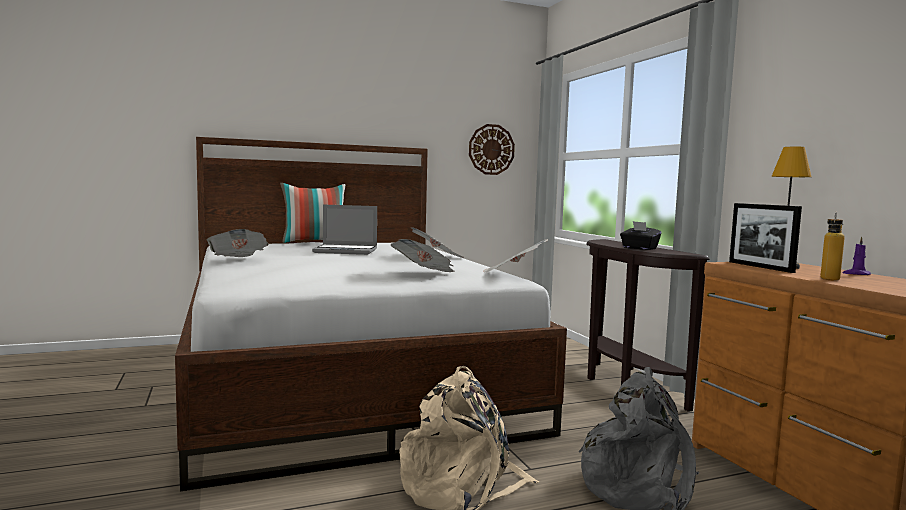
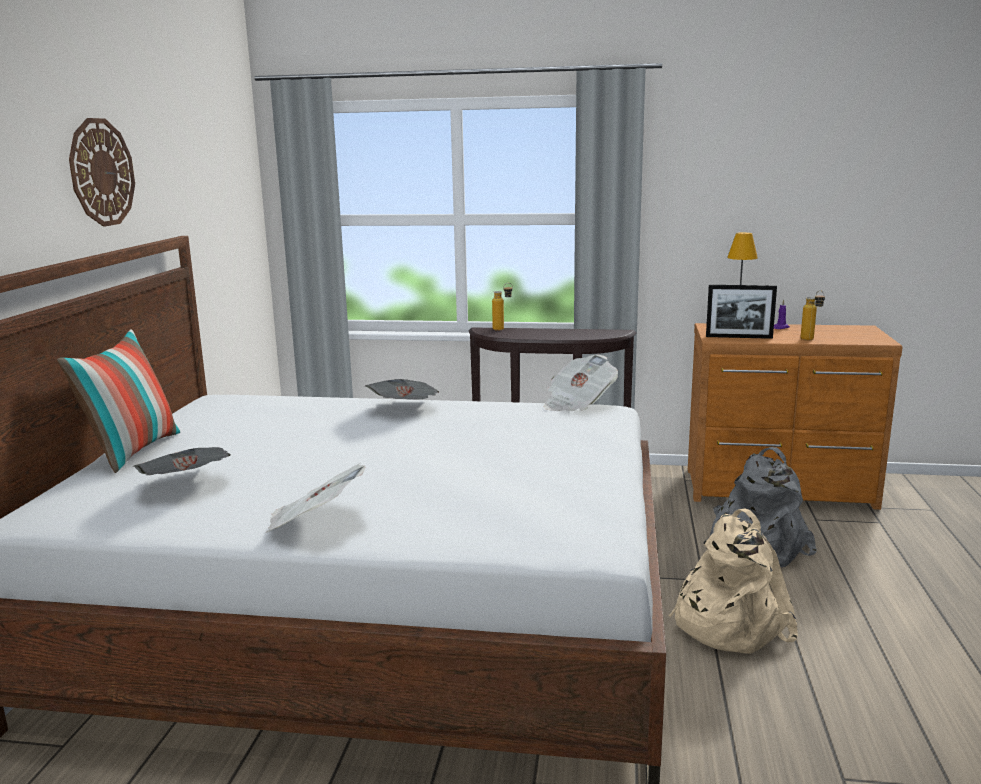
camera: 60 degrees left, 10 degrees up
(346, 251) = (285, 445): laptop -> none
(425, 274) = (553, 437): newspaper -> newspaper (186, 485)
(491, 149) = (229, 219): wall clock -> wall clock (101, 172)
(616, 241) = (503, 329): none -> bottle
(639, 248) = (571, 335): black tissue box -> none

